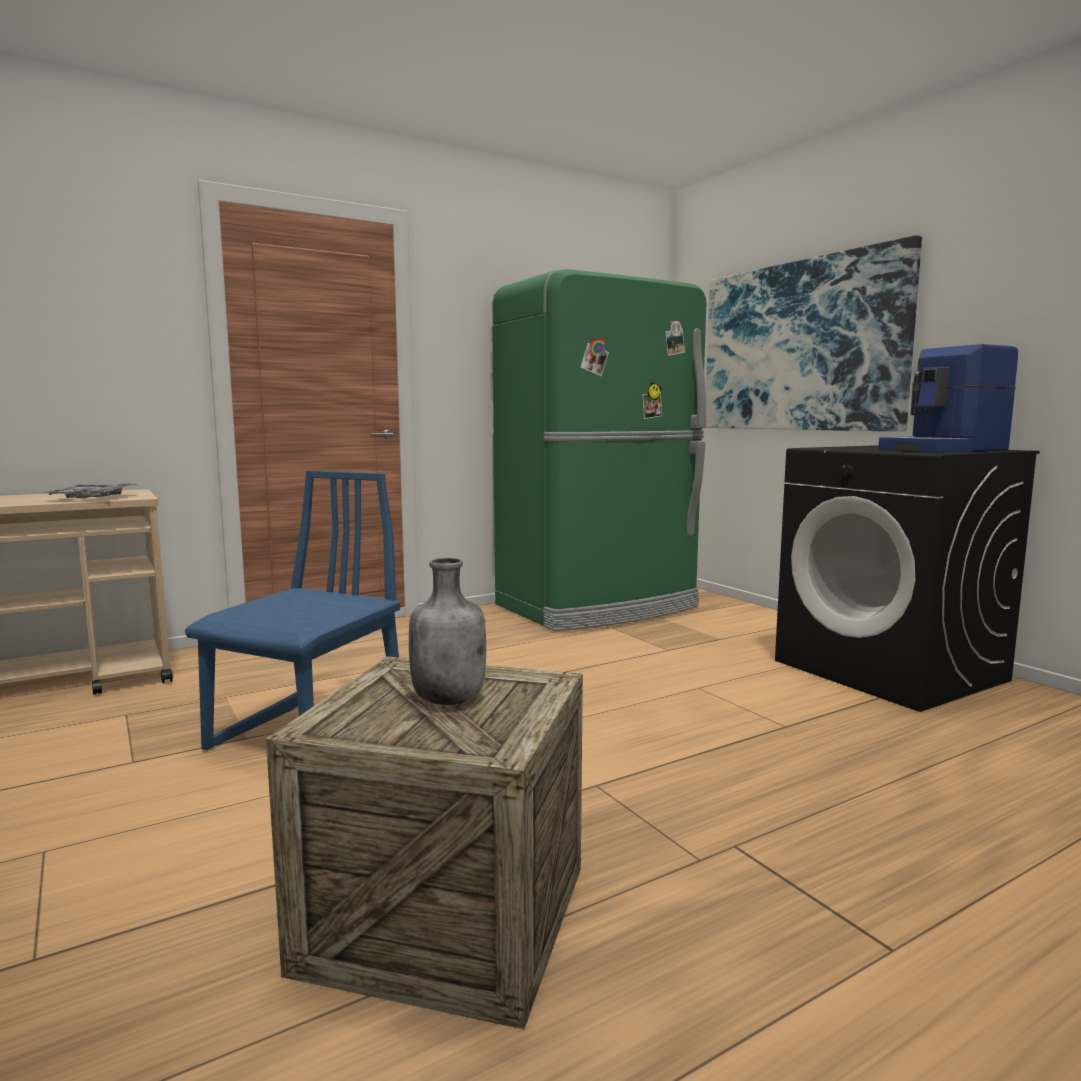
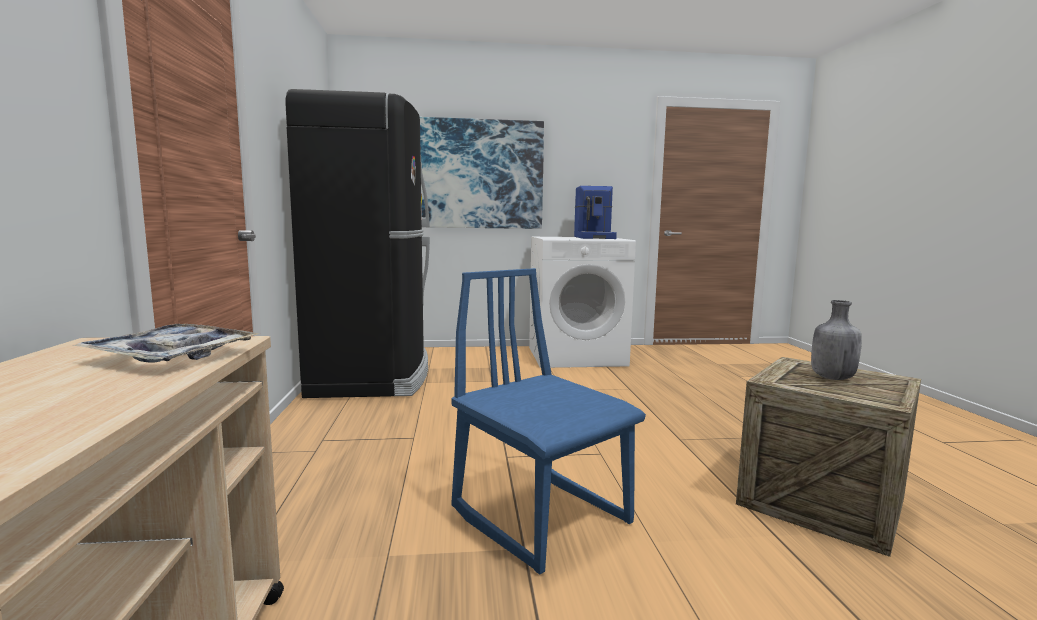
camera: 65 degrees left, 0 degrees up
(599, 607) = (374, 375): green fridge -> black fridge
(890, 671) = (576, 356): black washing machine -> white washing machine

